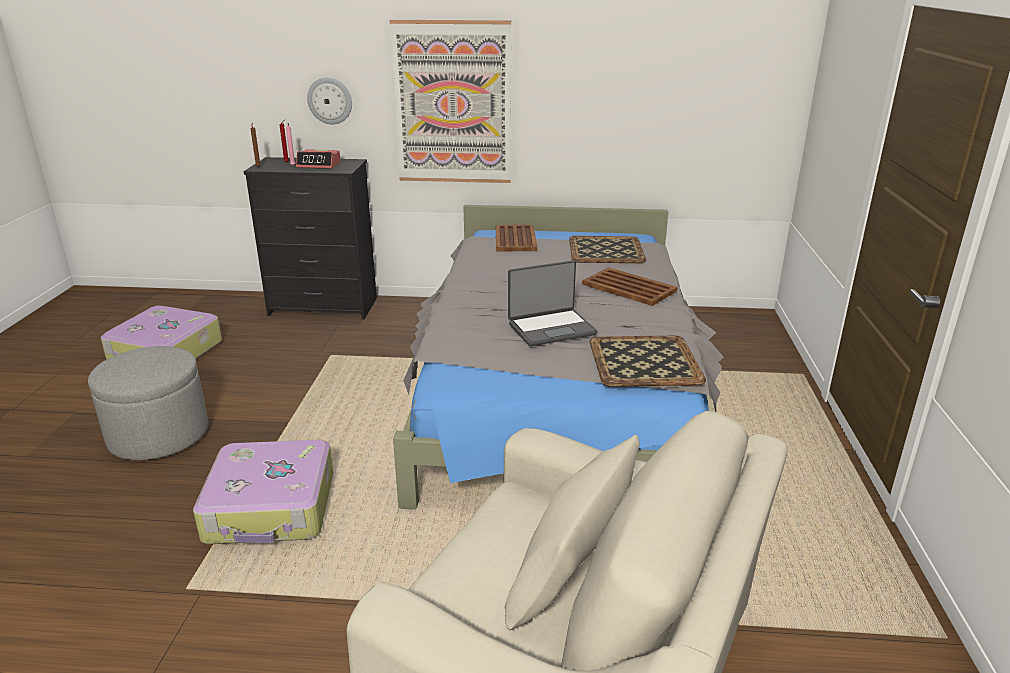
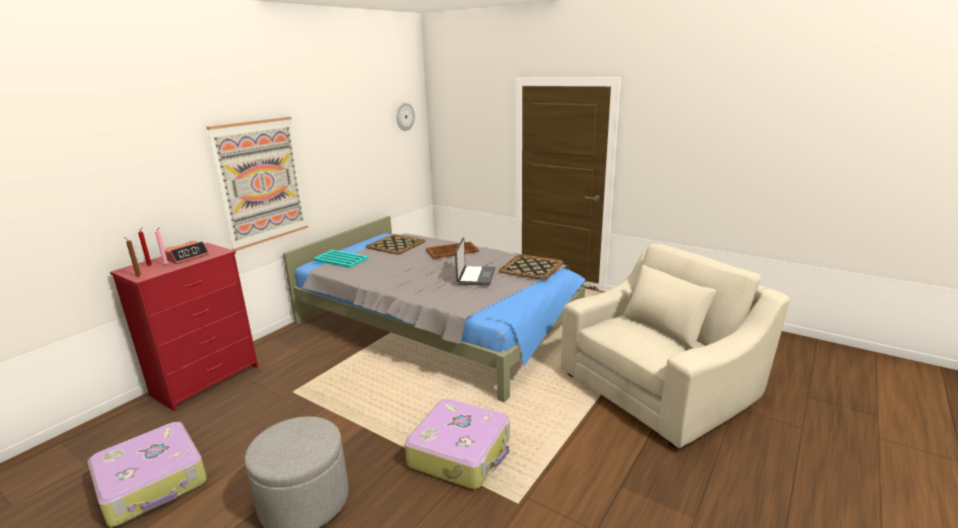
camera: 60 degrees left, 5 degrees down
(324, 307) = (207, 380): black dresser -> red dresser
(330, 101) = (164, 203): wall clock -> wall clock (404, 116)
(515, 239) = (340, 259): brown tray -> turquoise tray

